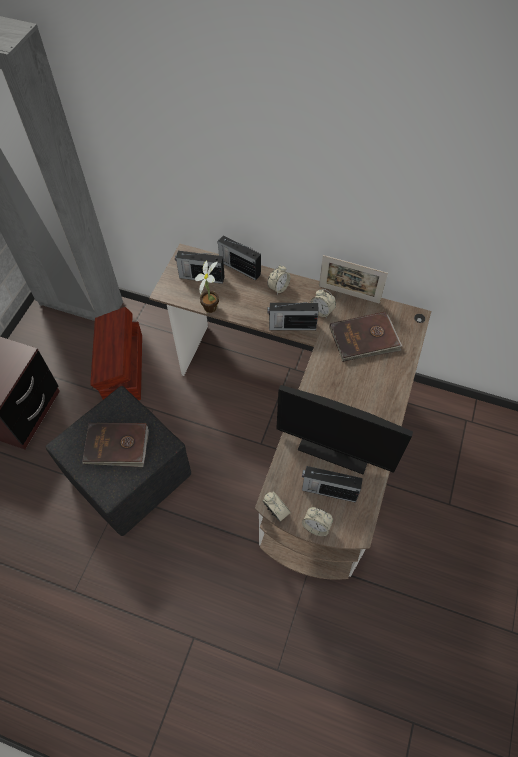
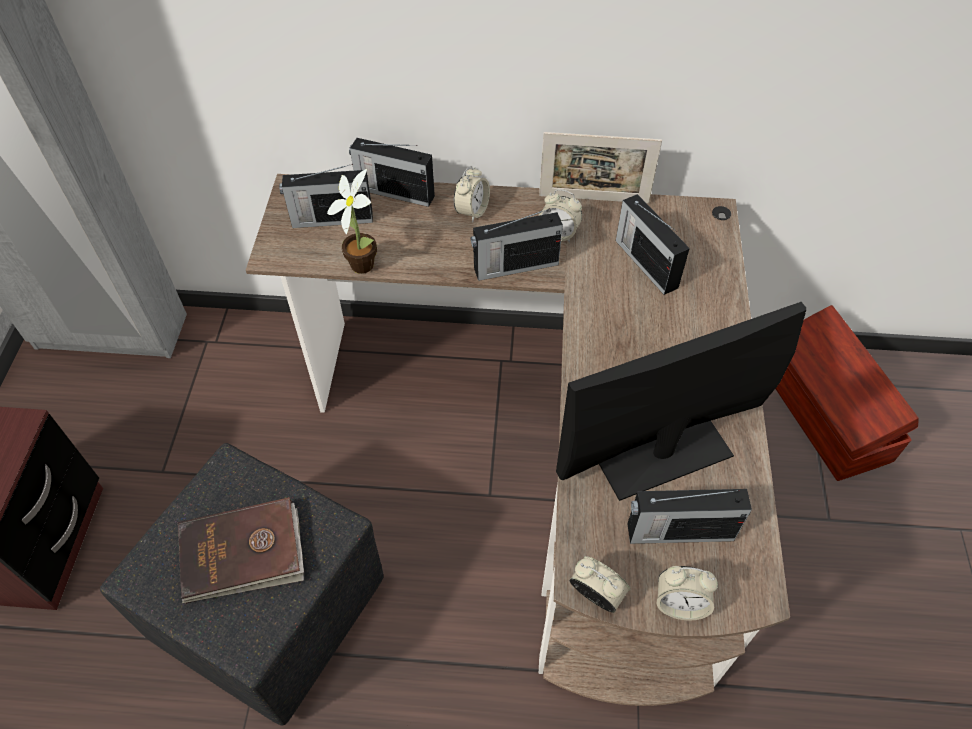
camera: 15 degrees left, 5 degrees down
(122, 368) = (211, 424): brown storage box -> brown storage box (824, 416)
(335, 448) = (662, 454): monitor -> monitor turned 150 degrees clockwise
(364, 339) = (645, 262): brown book -> radio

